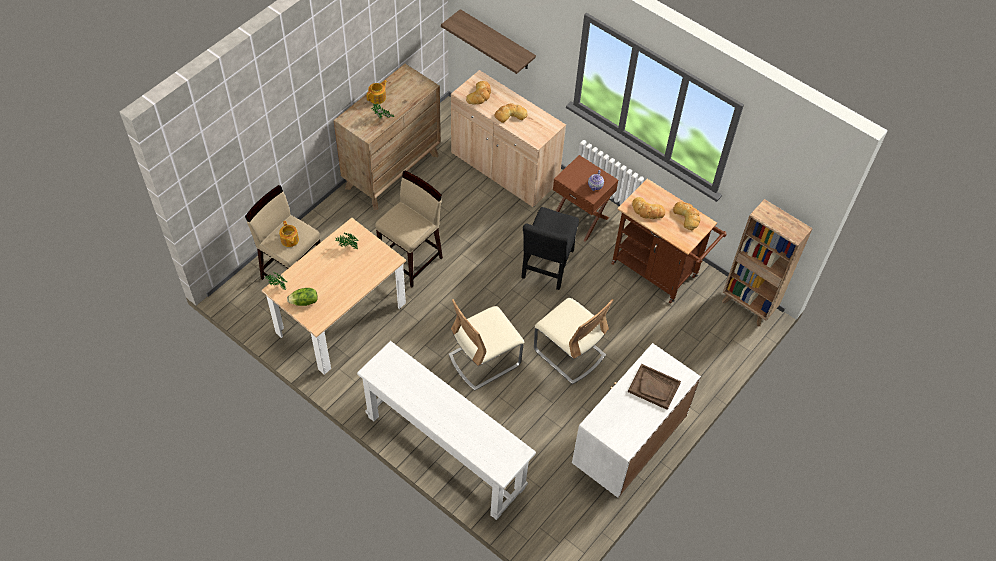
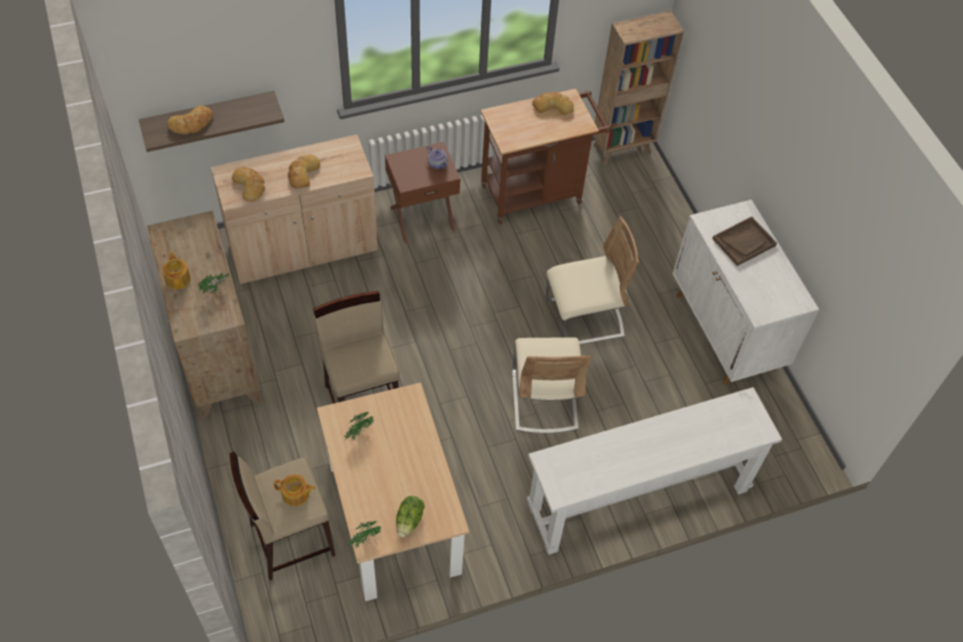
camera: 60 degrees left, 0 degrees up
(547, 267) = (464, 280): black chair -> none
(647, 211) = (523, 132): bread -> bread (192, 123)

